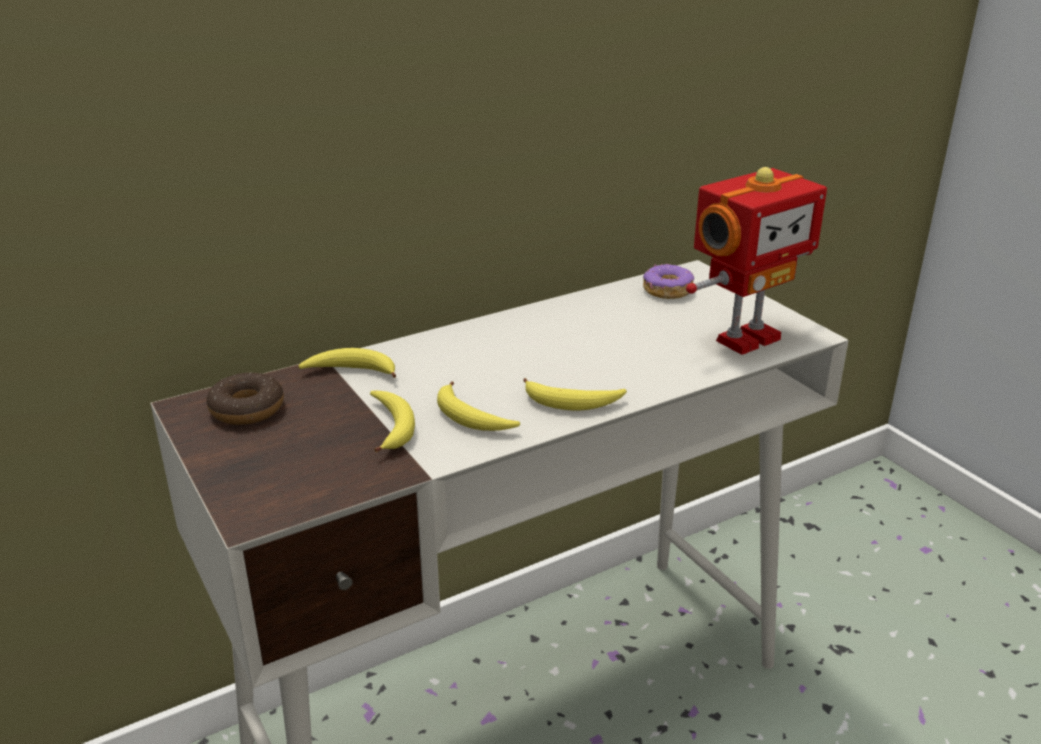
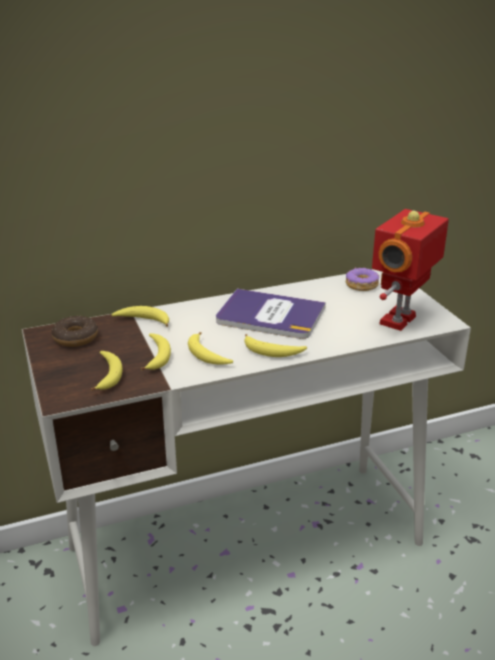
camera: 10 degrees right, 0 degrees up
(320, 465) = (108, 375): none -> banana
(548, 347) = (270, 315): none -> book
(745, 338) = (400, 321): toy robot -> toy robot turned 150 degrees clockwise

